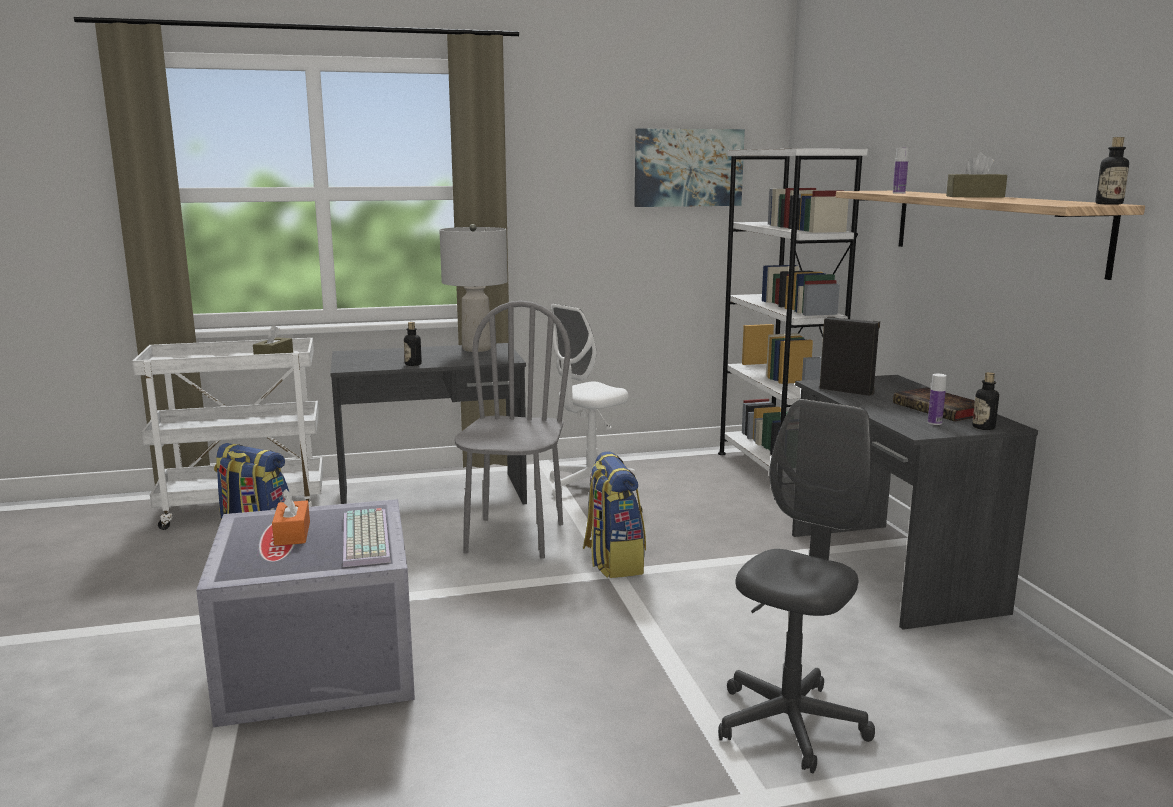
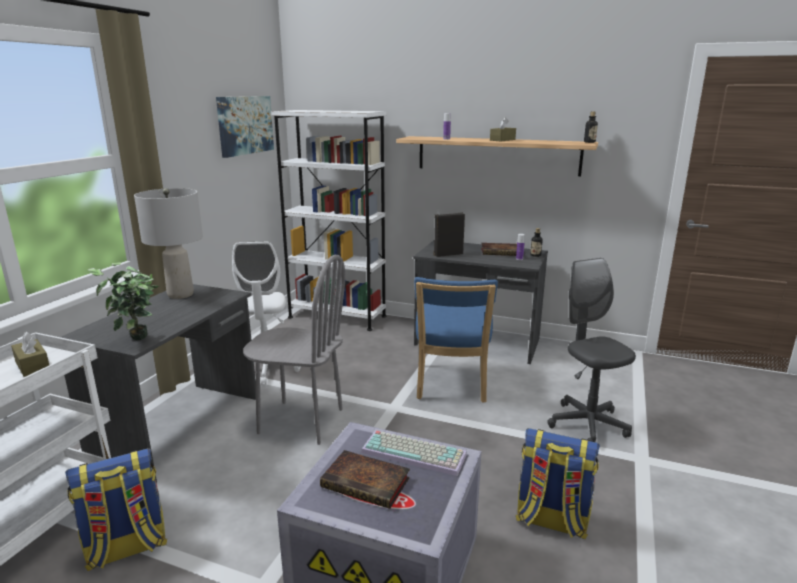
camera: 55 degrees left, 5 degrees up
(292, 533) = (368, 483): orange tissue box -> book
(355, 366) = (137, 342): none -> potted plant
(413, 364) = (179, 322): bottle -> none
(514, 538) = (301, 421): grey chair -> grey chair turned 150 degrees clockwise
(613, 562) = (380, 402): backpack -> backpack (551, 520)
(726, 590) = (451, 385): none -> blue chair

